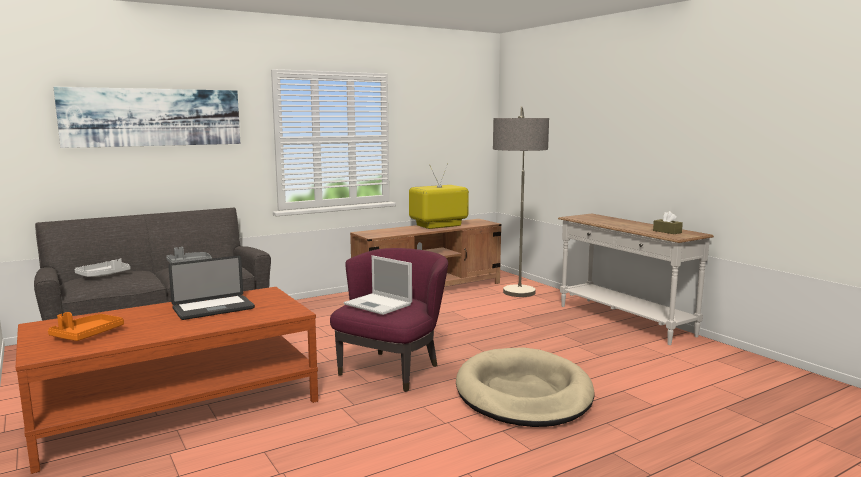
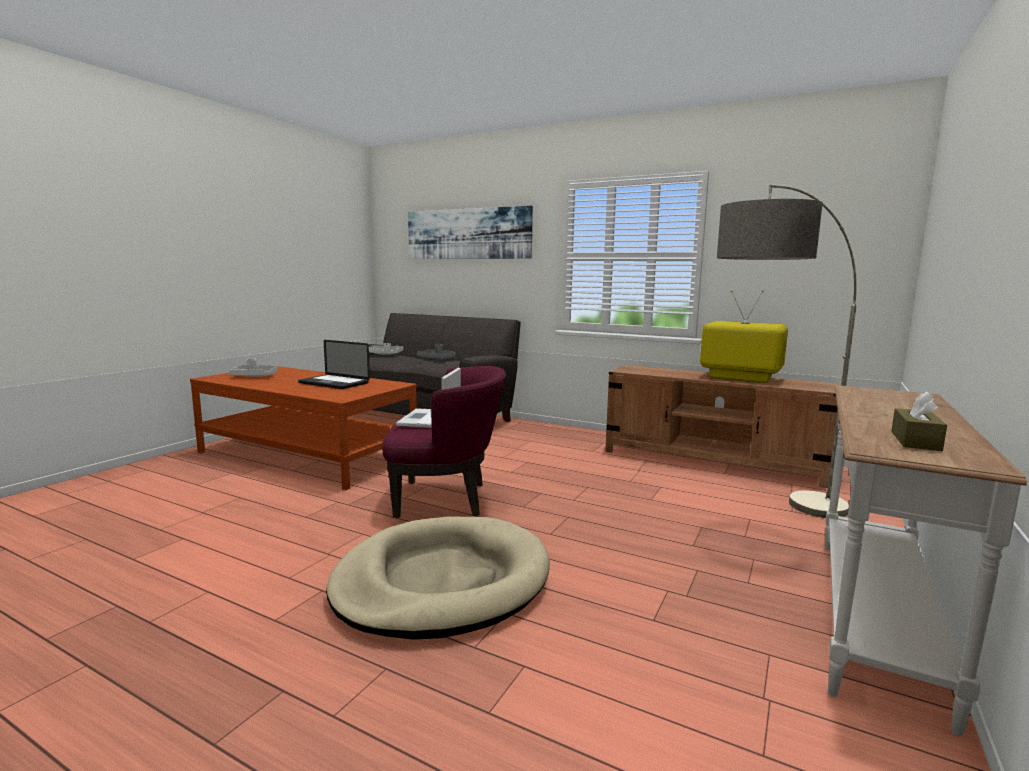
camera: 60 degrees right, 0 degrees up
(87, 335) = (255, 376): orange tray -> grey tray

